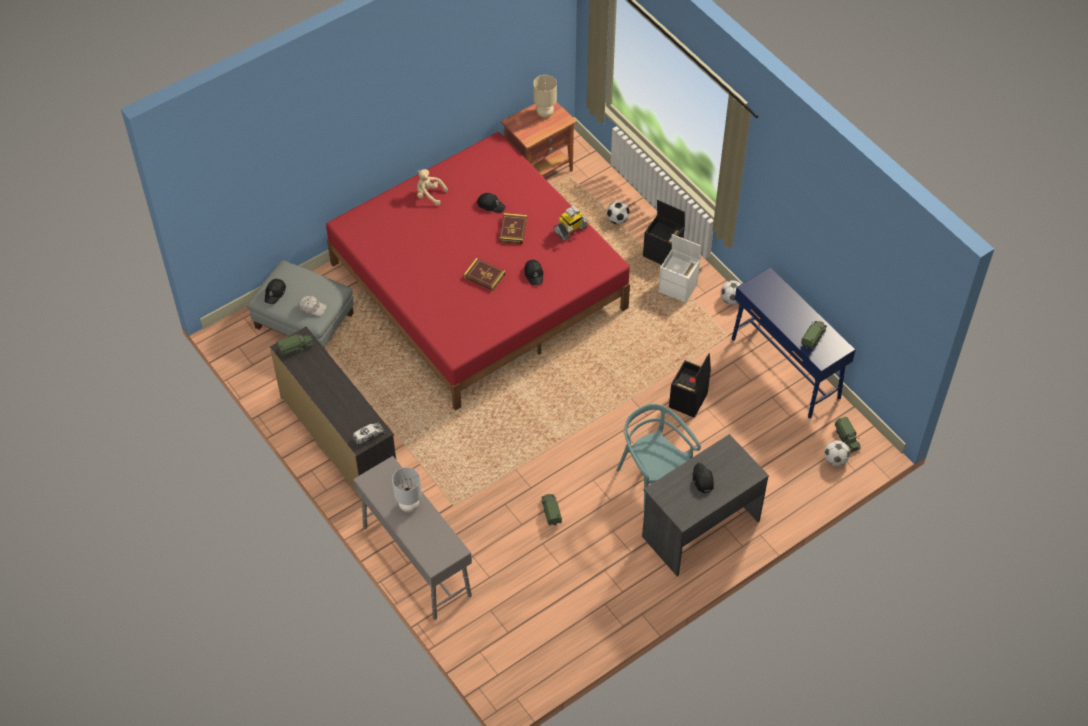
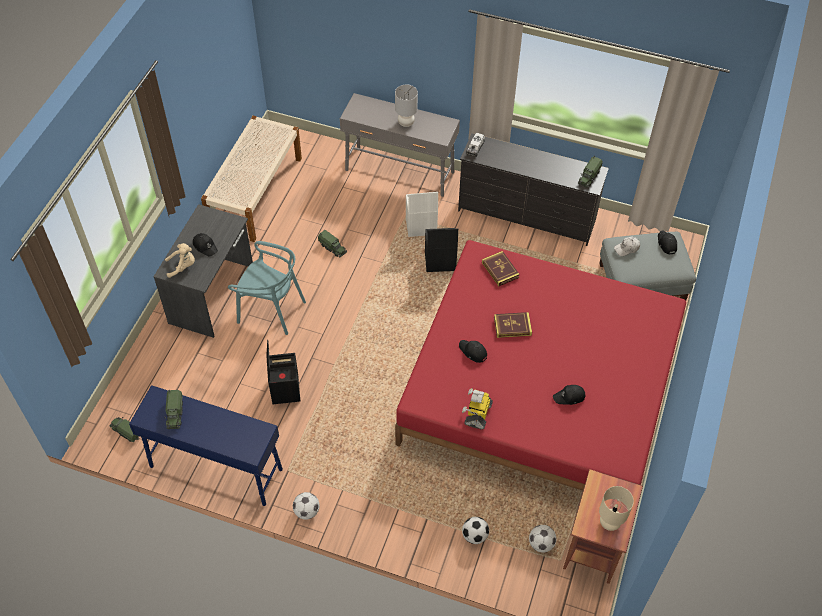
camera: 145 degrees right, 0 degrees up
(429, 195) = (631, 375): beige plush toy -> beige plush toy (183, 266)
(513, 230) = (527, 383): book -> book (500, 270)
(585, 624) = (255, 192): none -> beige bench
(663, 253) = (404, 523): black storage box -> black storage box (439, 262)
(678, 288) = (364, 494): white storage box -> white storage box (420, 227)
(835, 460) = (128, 406): football -> football (541, 544)

